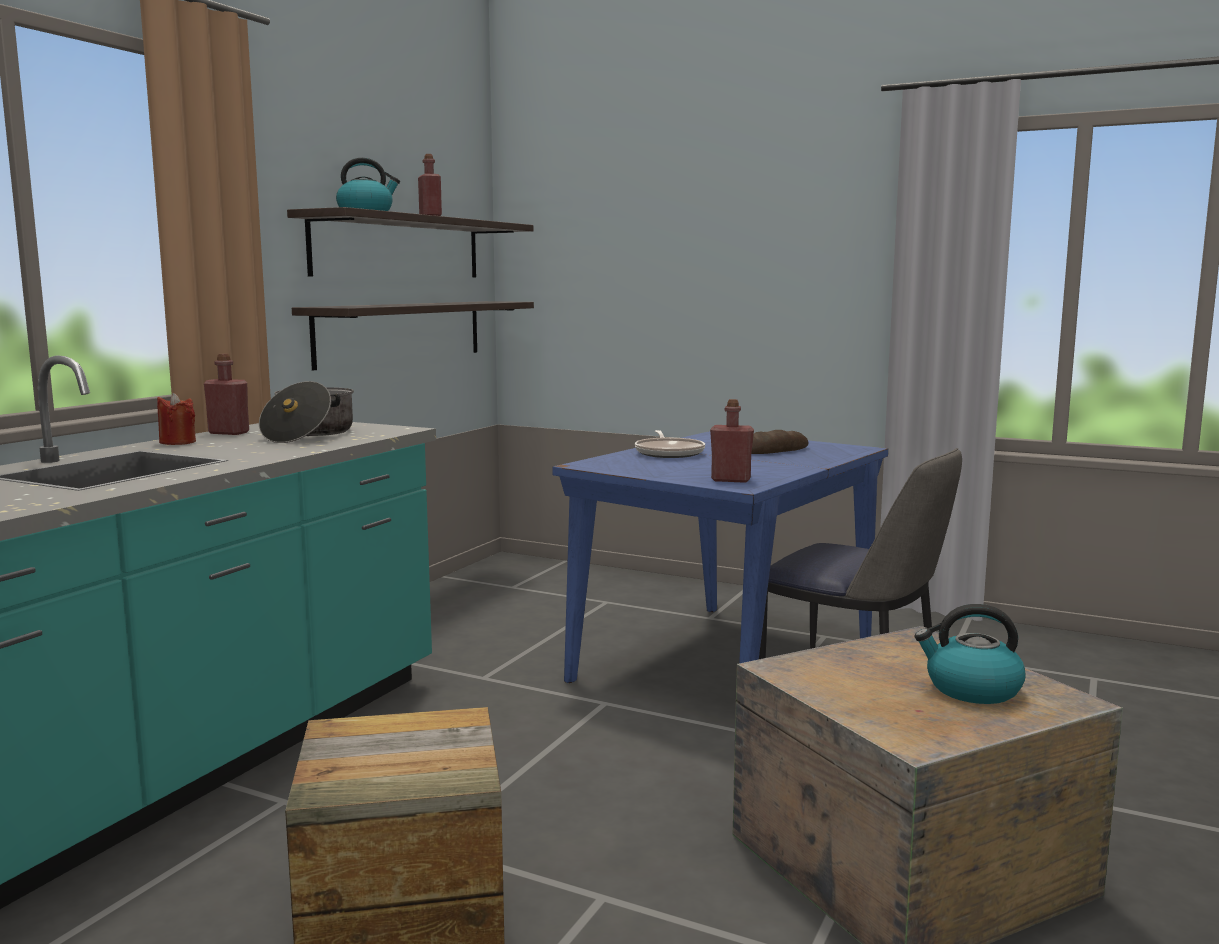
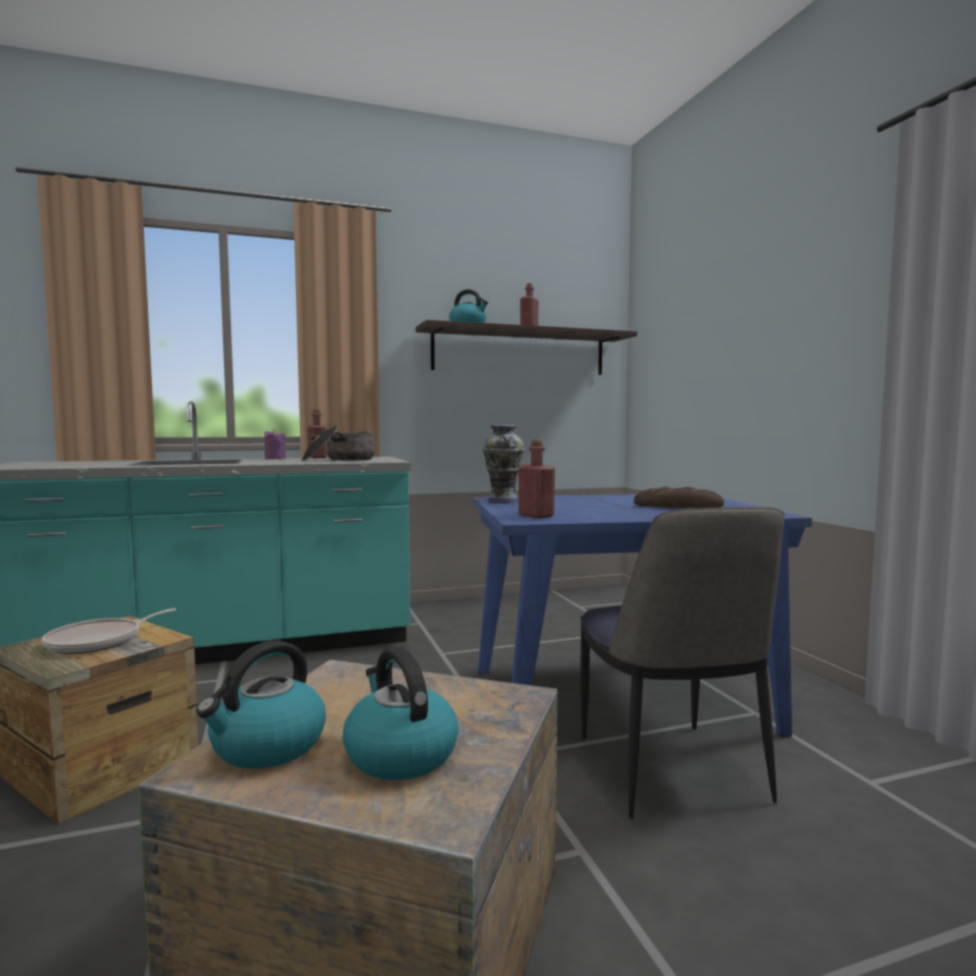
camera: 45 degrees right, 5 degrees down
(177, 442) = (275, 458): red candle -> purple candle
(402, 332) = (518, 410): shelf -> none
(611, 467) = (502, 500): none -> vase
(669, 453) = (586, 499): frying pan -> frying pan (99, 641)
(904, 719) = (267, 747): none -> kettle

